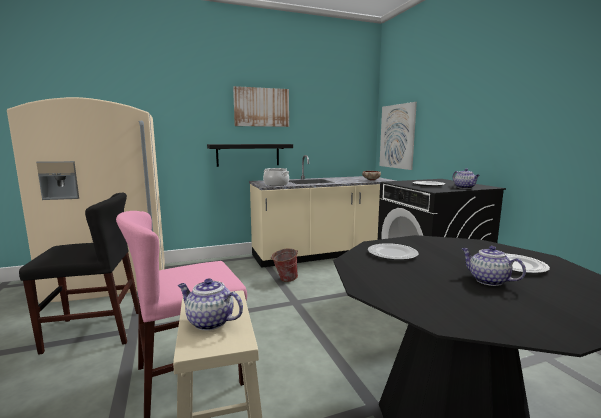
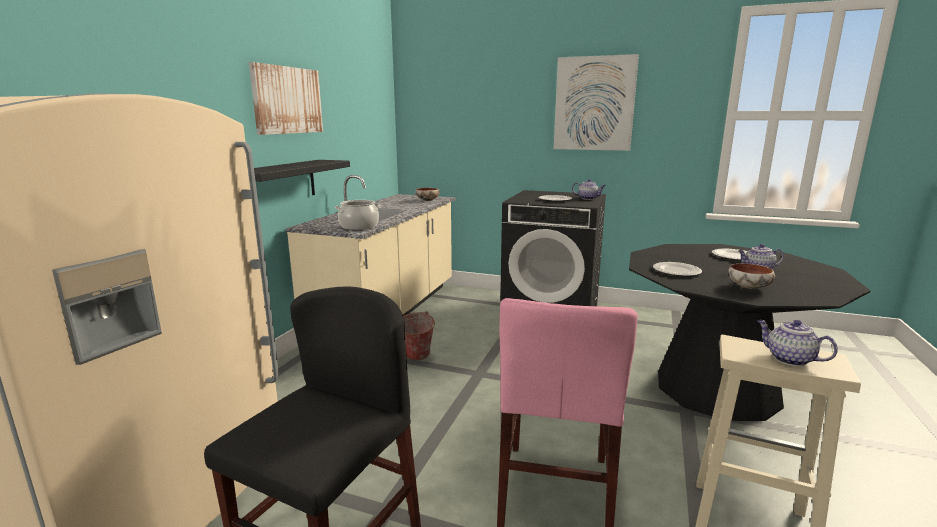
camera: 50 degrees left, 5 degrees up
(209, 322) = (789, 359): teapot -> teapot turned 75 degrees clockwise
(397, 136) = (439, 141): picture -> picture (594, 104)
(405, 283) = (749, 287): none -> bowl

